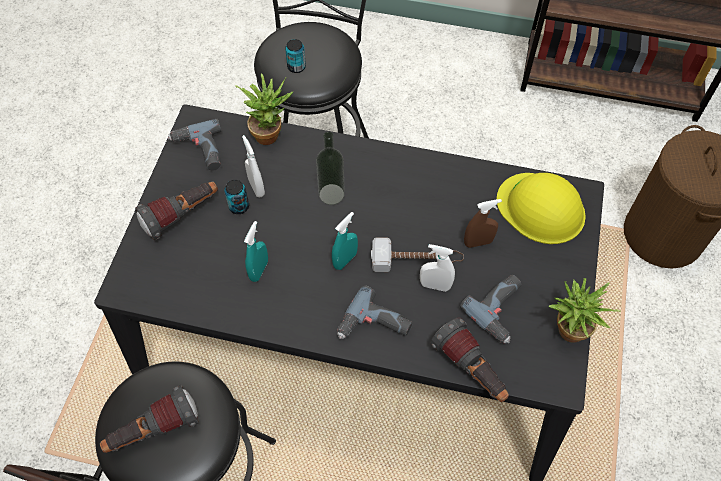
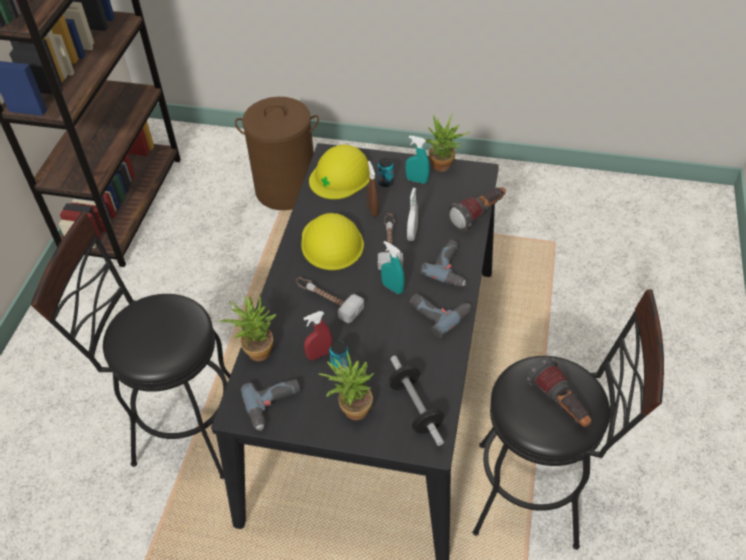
camera: 90 degrees left, 10 degrees down
(173, 275) = (415, 408): none -> dumbbell
(182, 215) = (351, 409): flashlight -> potted plant
(256, 187) = (319, 354): white spray bottle -> red spray bottle
(259, 270) = (406, 344): turquoise spray bottle -> turquoise spray bottle (417, 180)
(296, 67) = (172, 337): can -> can (385, 182)
(331, 194) = (327, 300): bottle -> hammer
(421, 198) = (331, 242): none -> yellow hard hat
(501, 310) = (429, 199): power drill -> power drill (438, 312)

